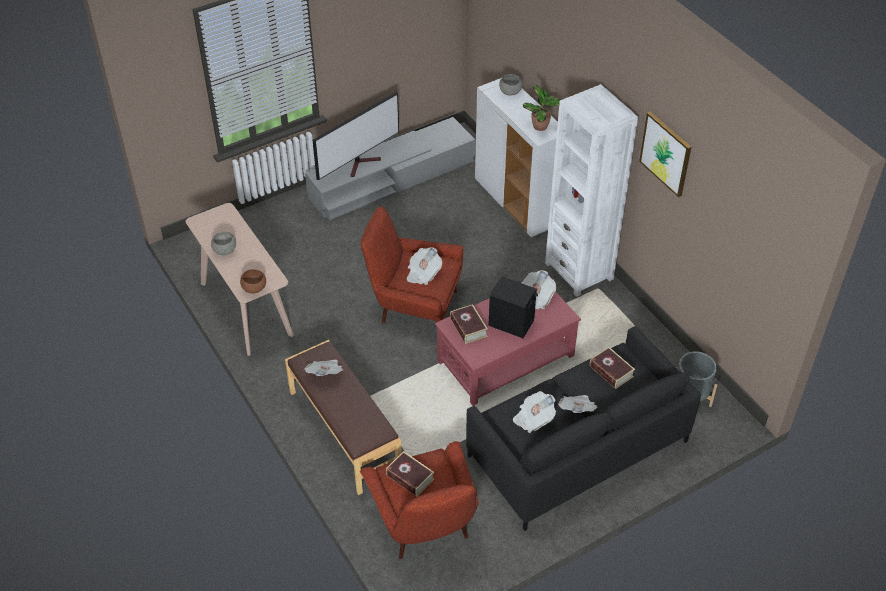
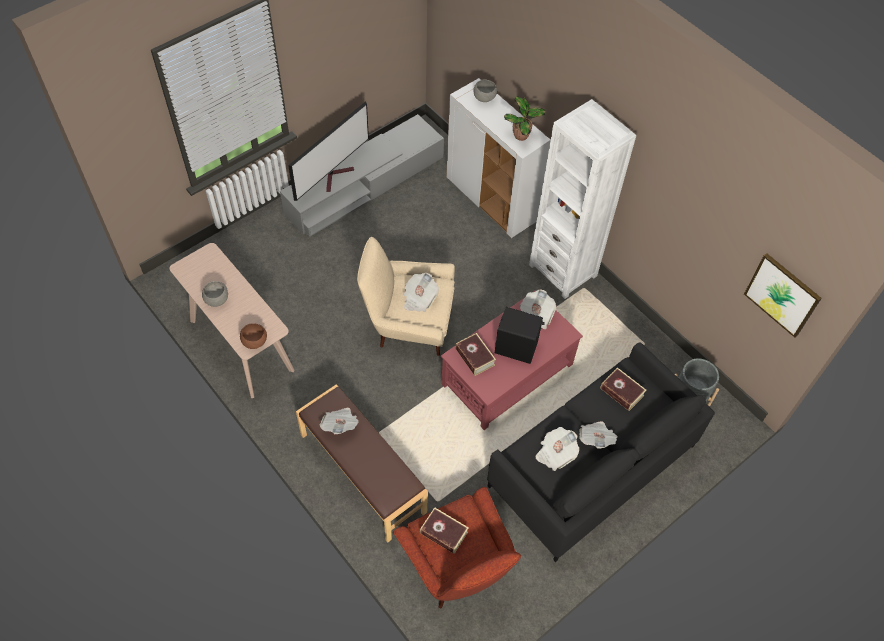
camera: 10 degrees left, 10 degrees up
(414, 305) = (409, 324): red armchair -> beige armchair
(666, 153) = (667, 172): picture -> picture (782, 294)

